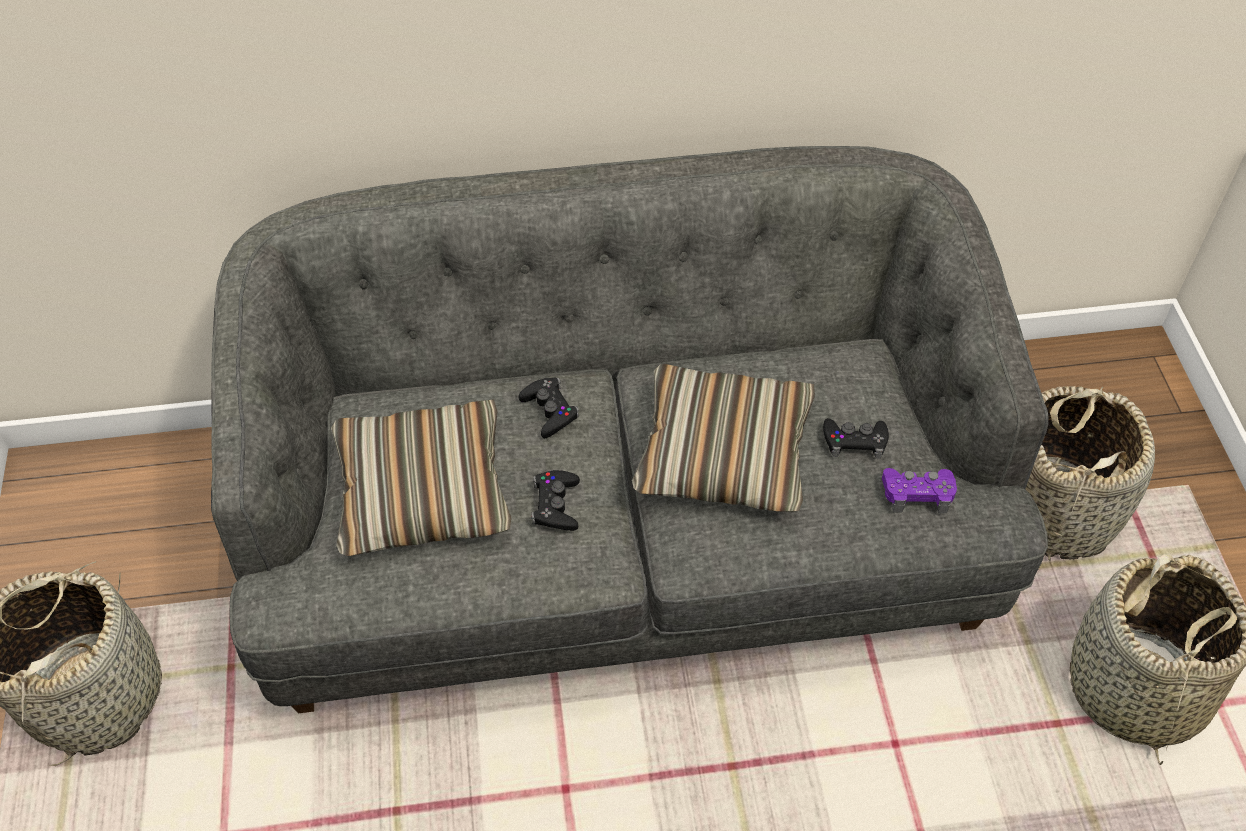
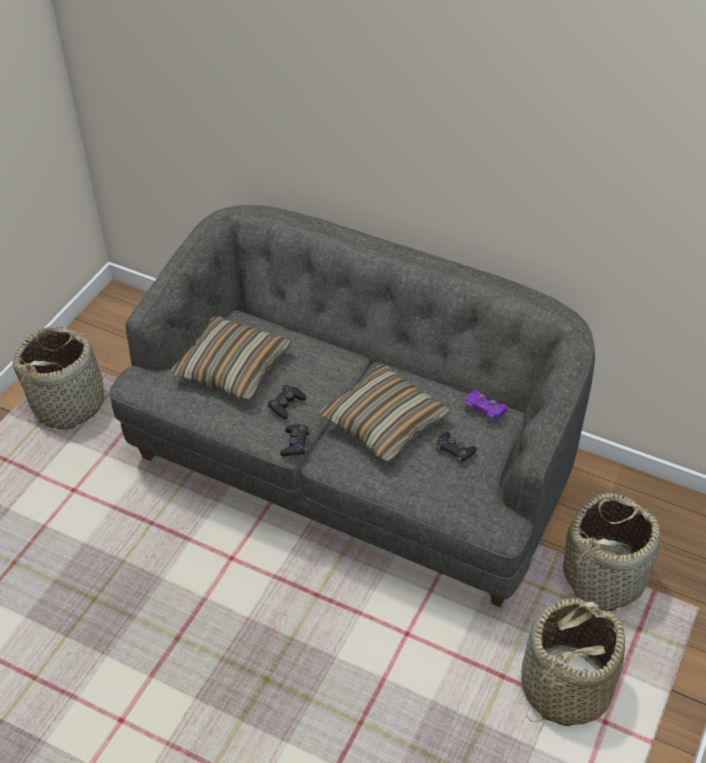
camera: 35 degrees right, 5 degrees down
(549, 411) = (320, 362): black game controller -> black game controller (296, 443)
(917, 493) = (464, 490): purple game controller -> purple game controller (484, 410)

